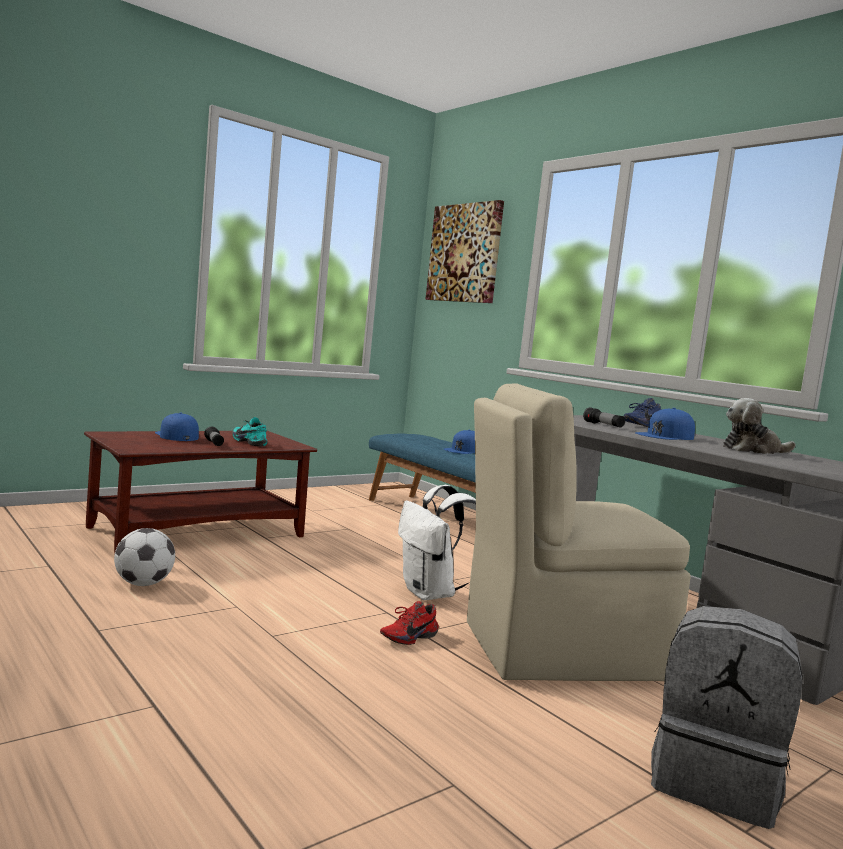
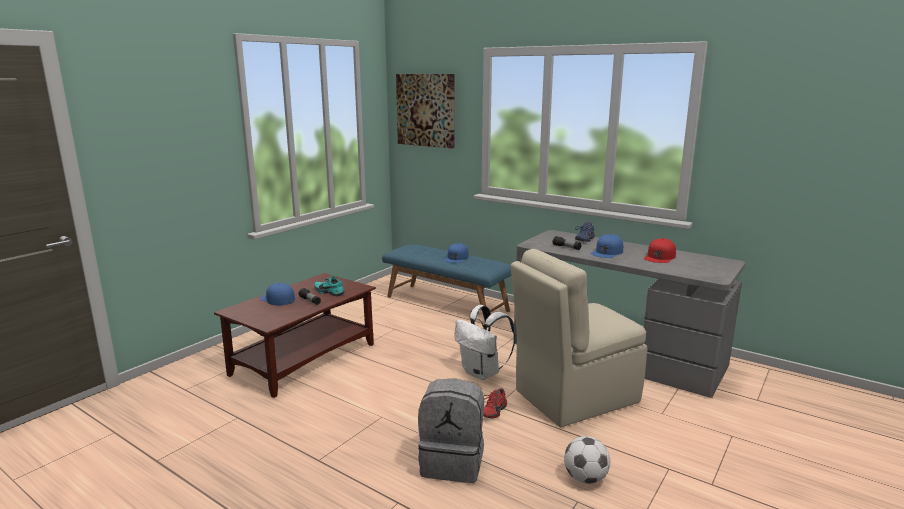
camera: 15 degrees left, 10 degrees up
(143, 584) = (311, 415): football -> football (585, 478)
(715, 781) = (687, 460): grey backpack -> grey backpack (453, 462)
(753, 450) = (660, 257): plush toy -> red cap

